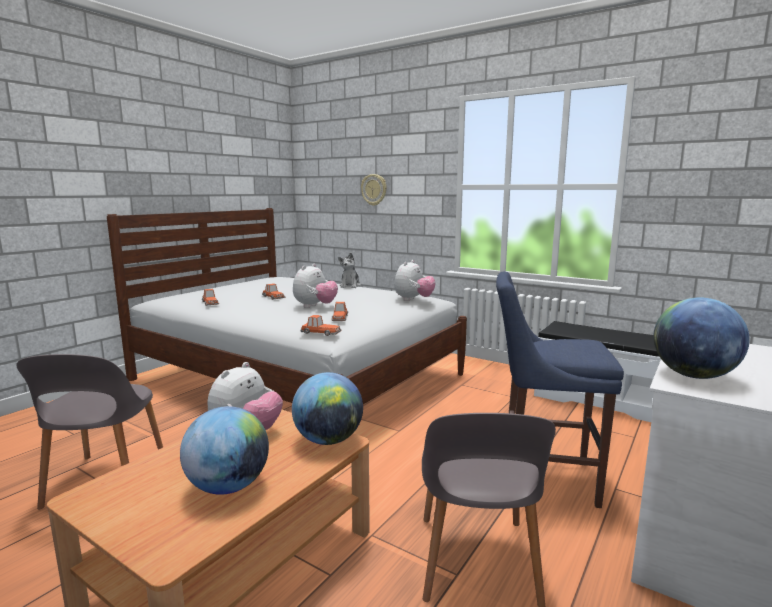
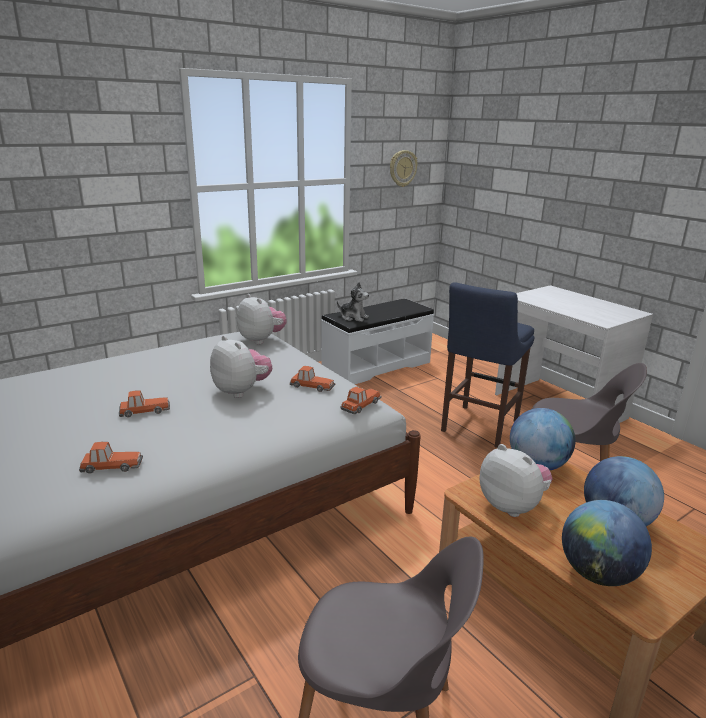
camera: 70 degrees left, 10 degrees up
(350, 286) = (132, 355): plush toy -> plush toy (353, 317)
(374, 190) = (48, 201): wall clock -> wall clock (402, 168)
(693, 376) = (589, 315): globe -> globe (597, 574)

